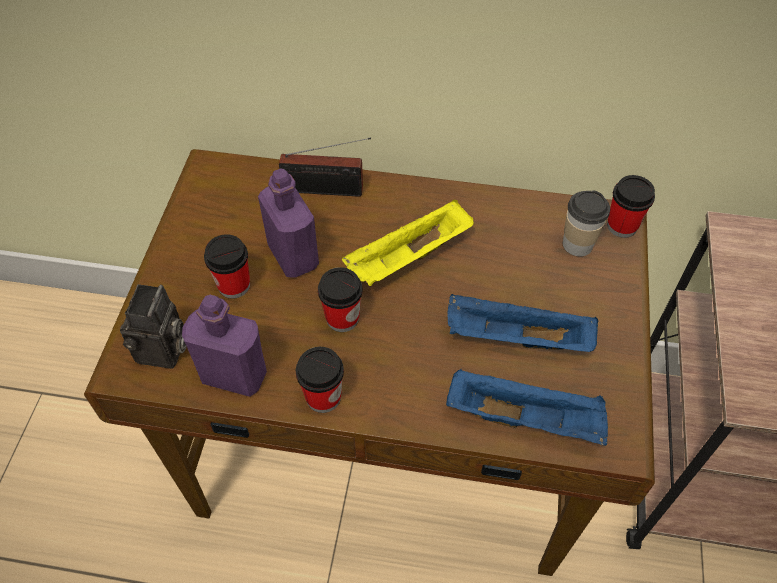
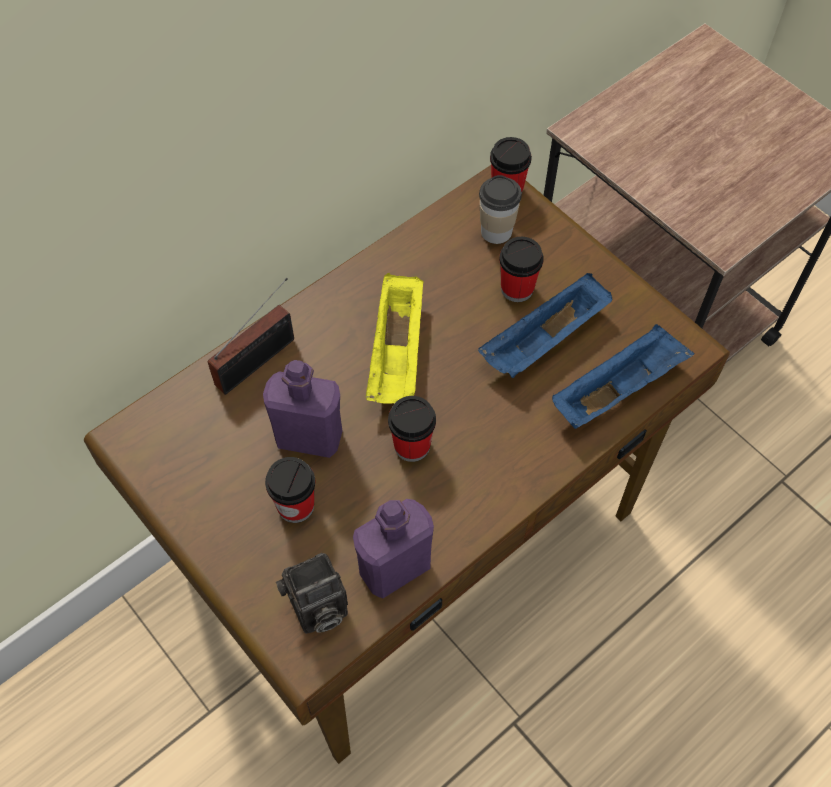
camera: 50 degrees left, 5 degrees up
(164, 352) = (316, 610): camera -> camera turned 105 degrees clockwise
(323, 397) = (477, 514): cup -> cup (517, 288)

